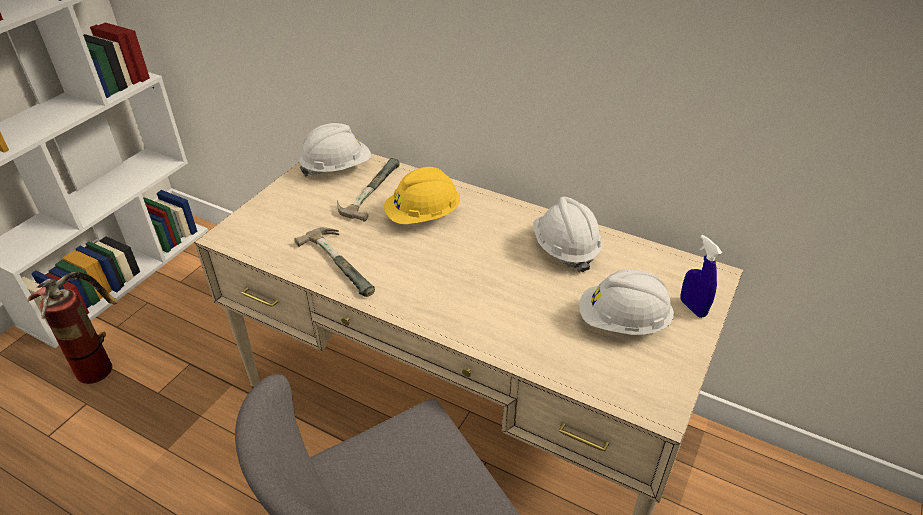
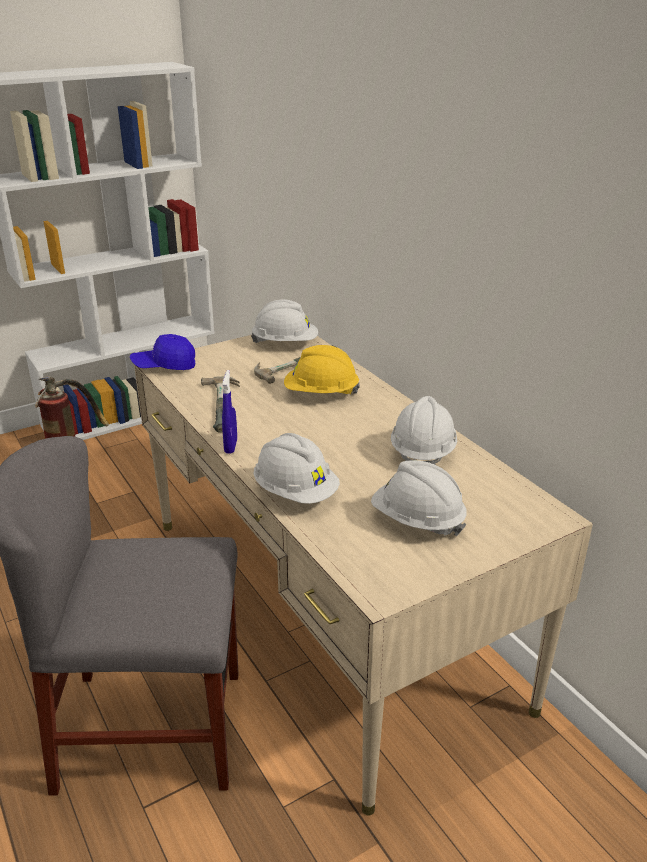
camera: 30 degrees right, 10 degrees down
(234, 235) = (164, 366): none -> blue cap
(499, 336) = (295, 492): none -> white hard hat
(692, 308) = (500, 533): blue spray bottle -> blue spray bottle (231, 446)

